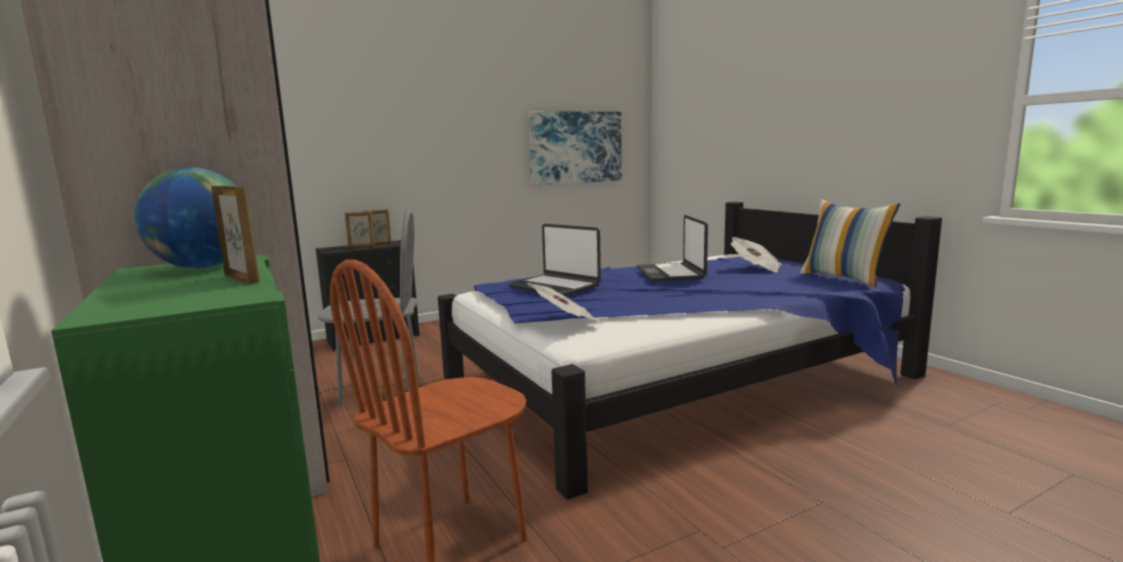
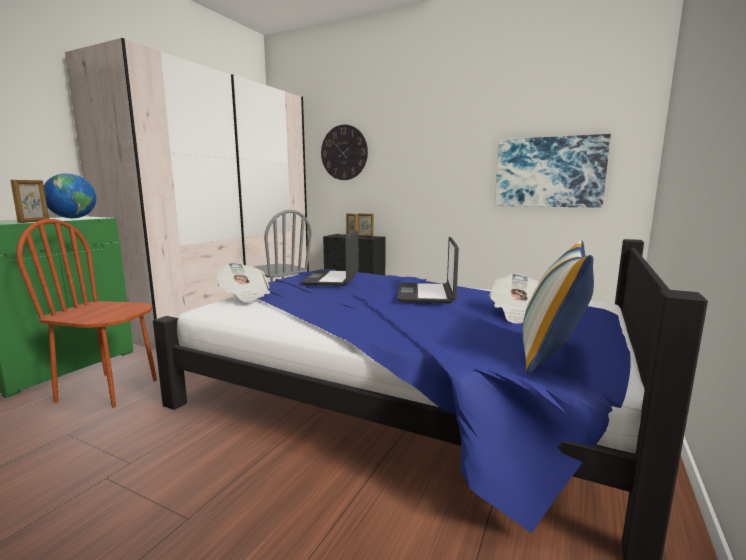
camera: 55 degrees right, 0 degrees up
(311, 118) = (344, 152): none -> wall clock
(671, 273) = (426, 294): laptop -> laptop turned 45 degrees counterclockwise

